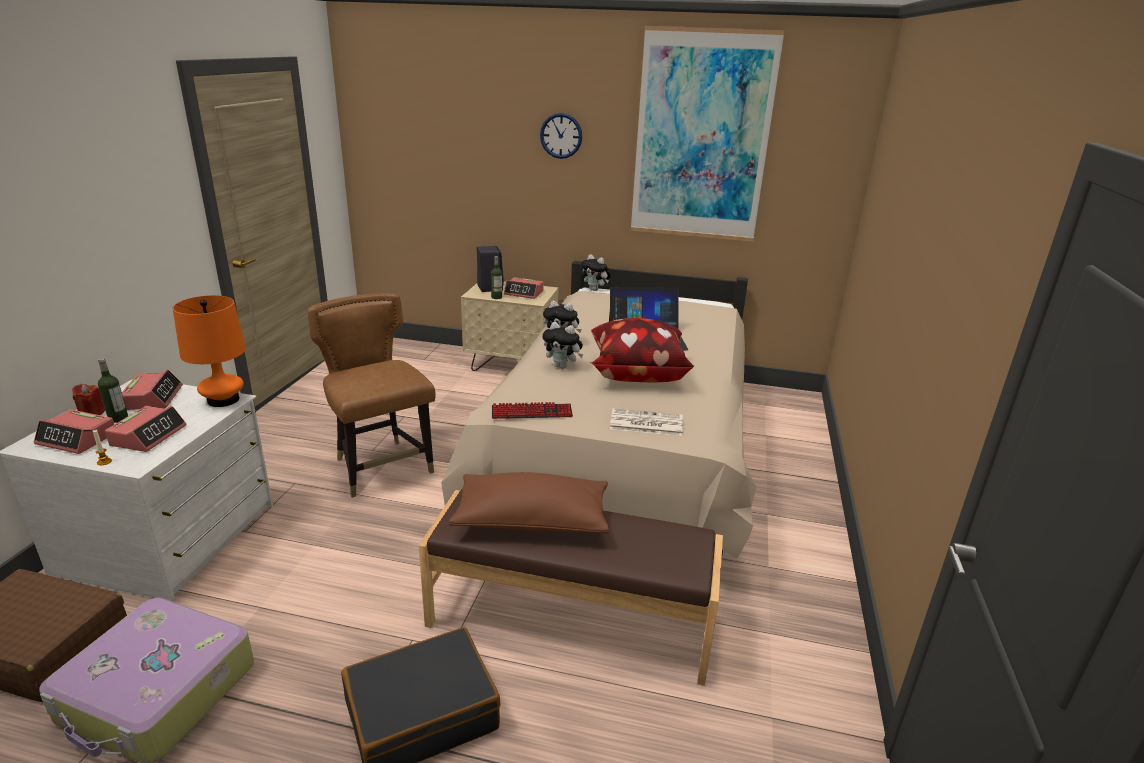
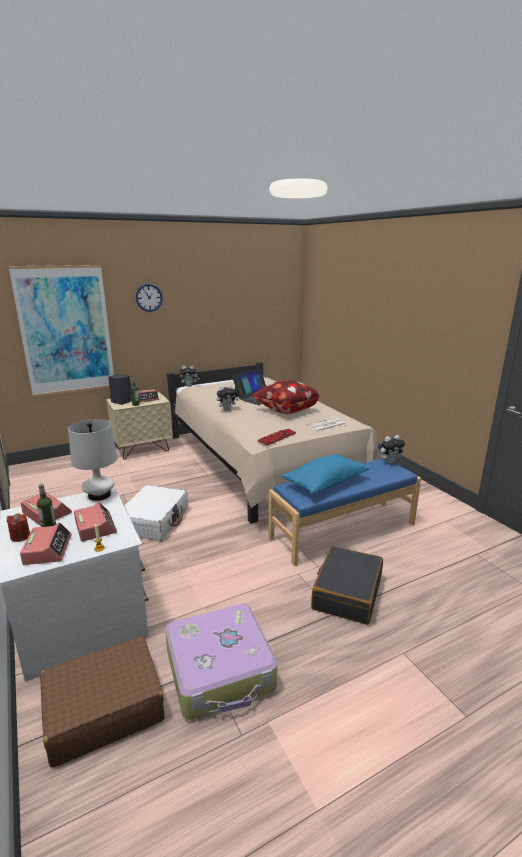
camera: 40 degrees left, 5 degrees down
(77, 439) = (48, 550): alarm clock -> alarm clock turned 75 degrees counterclockwise
(223, 400) = (99, 495): orange table lamp -> white table lamp
(382, 467) = (154, 521): brown chair -> white suitcase
(532, 521) = (325, 483): brown pillow -> blue pillow
(562, 366) = (249, 418): plush toy -> plush toy (390, 462)
(570, 619) = (342, 530): brown bench -> blue bench
(701, 137) = (228, 290): picture -> picture (66, 331)

